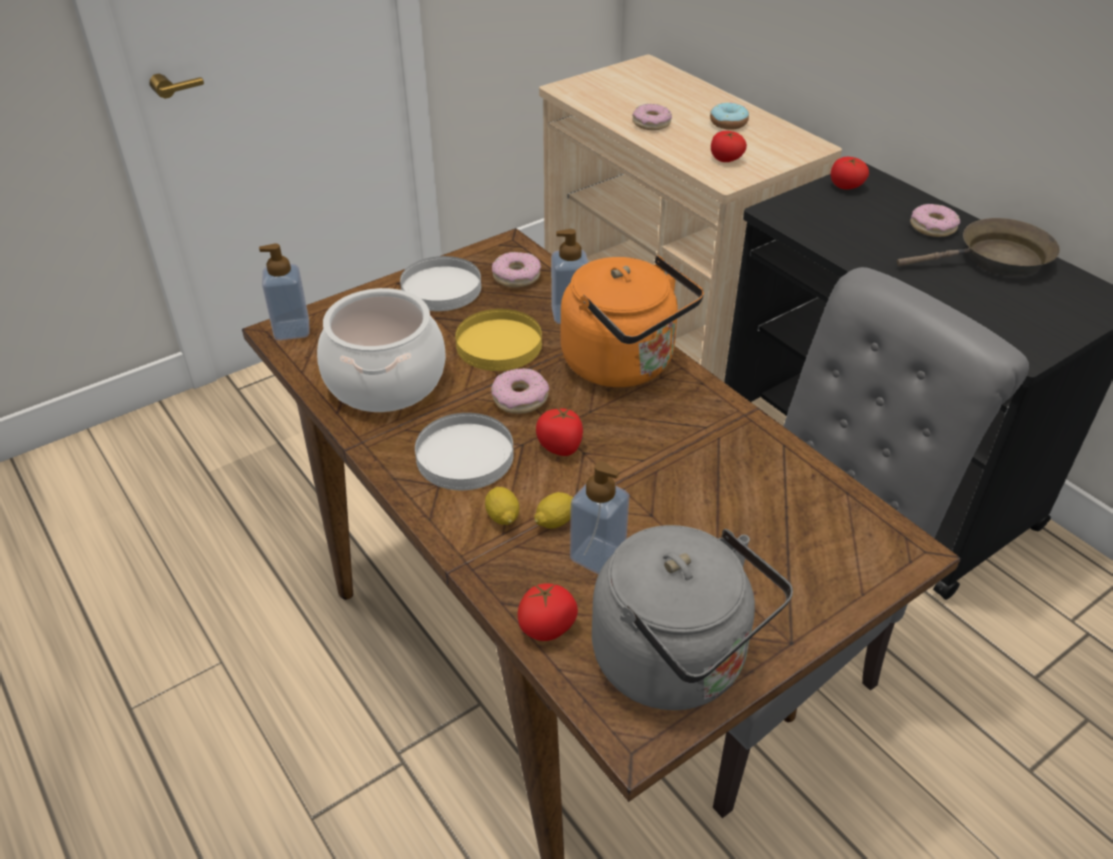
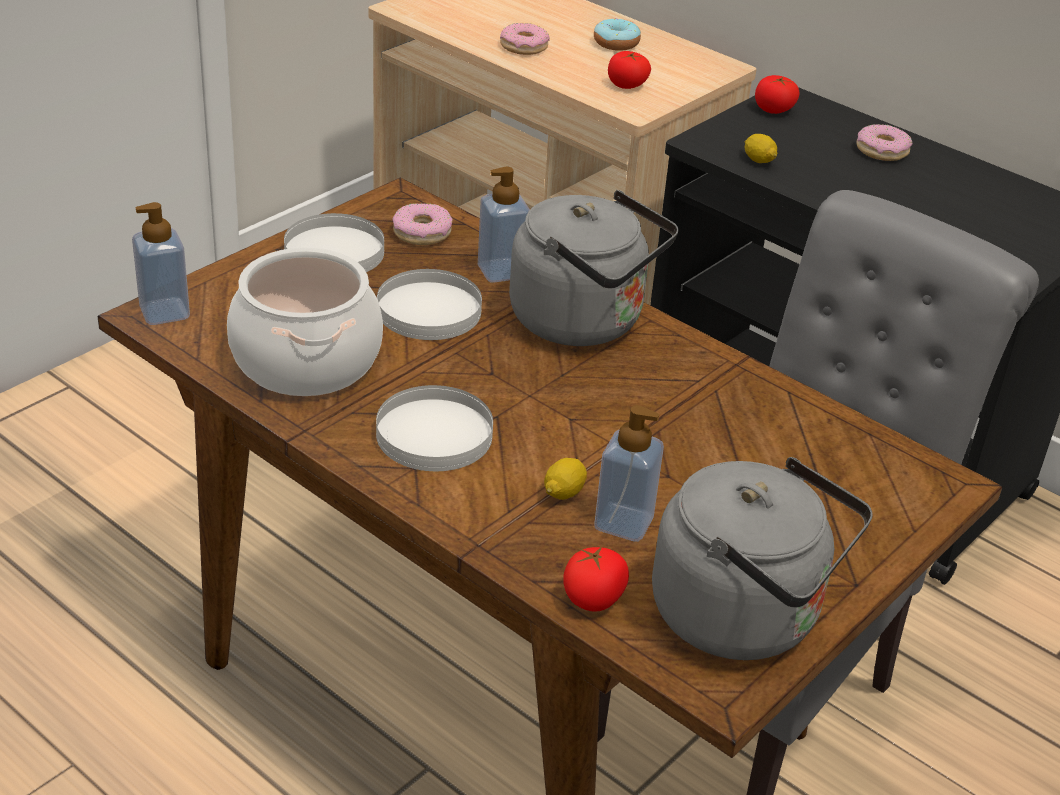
camera: 15 degrees left, 5 degrees down
(498, 344) = (428, 310): yellow plate -> white plate
(502, 516) = (502, 493): lemon -> lemon (758, 160)
(520, 398) = (476, 367): donut -> none
(560, 446) = (542, 414): tomato -> none
(624, 365) = (584, 322): orange kettle -> grey kettle
(996, 259) = (959, 182): brown frying pan -> none

